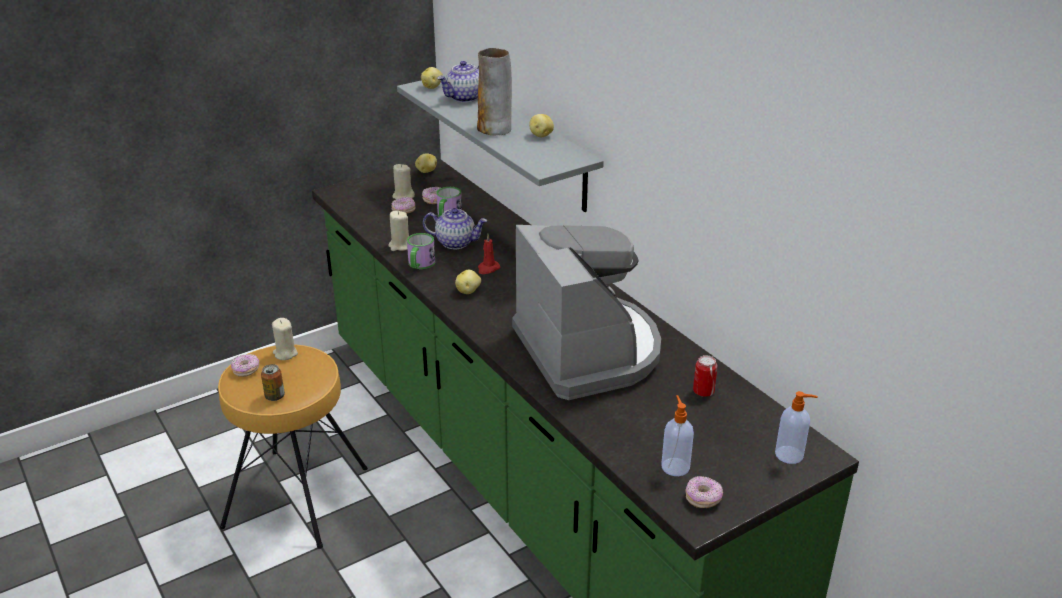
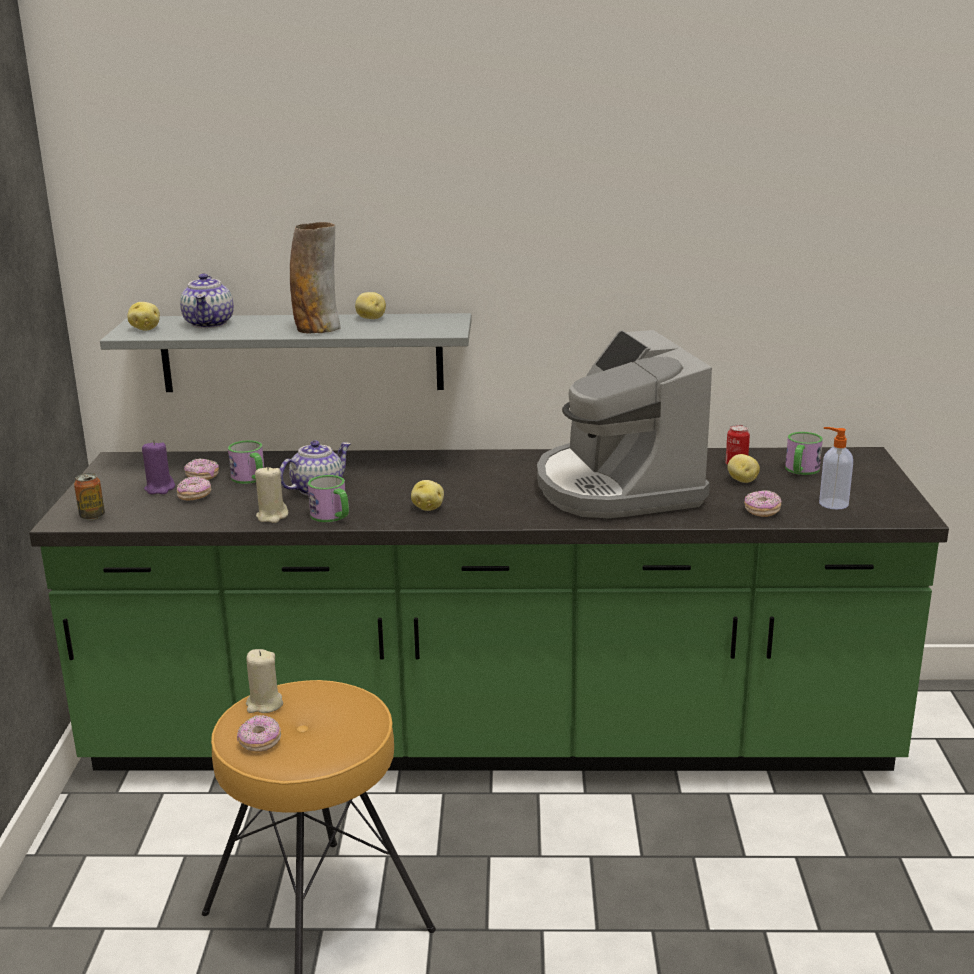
camera: 55 degrees left, 10 degrees down
(275, 396) = (349, 735): can -> can (92, 516)
(403, 196) = (160, 489): beige candle -> purple candle
(426, 171) = (124, 464): potato -> potato (742, 481)
(488, 269) = (398, 489): red candle -> none
(588, 351) = (616, 487): coffee machine -> coffee machine turned 120 degrees counterclockwise
(703, 498) = (886, 506): donut -> donut (762, 511)
(732, 429) = (800, 470): none -> mug
(790, 455) = (856, 463): soap dispenser -> none

